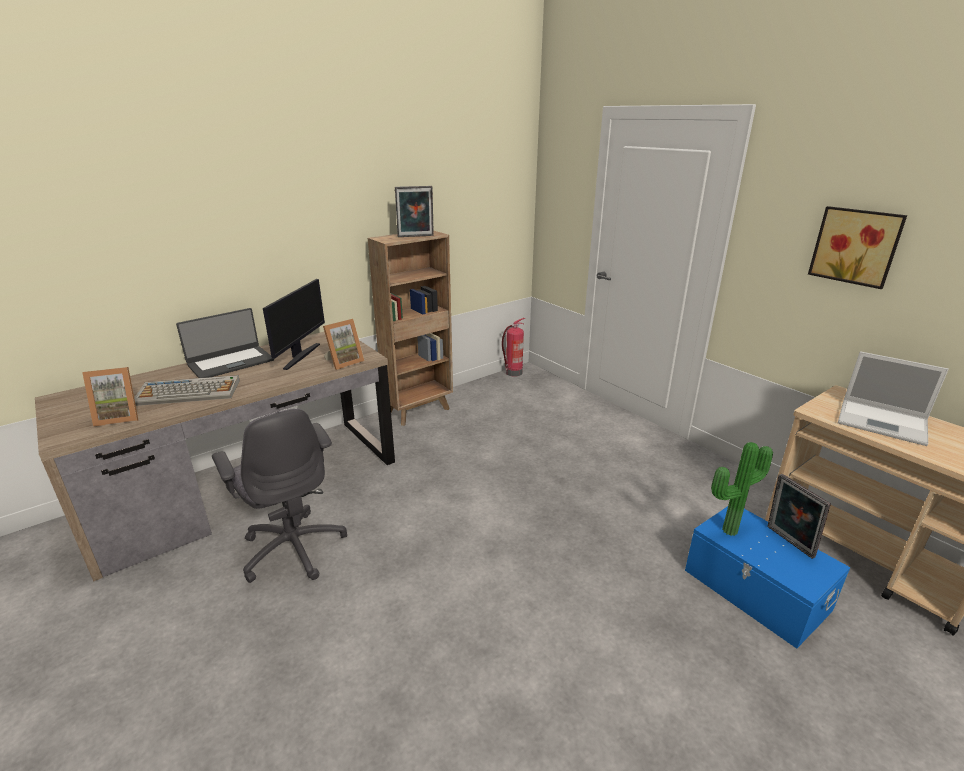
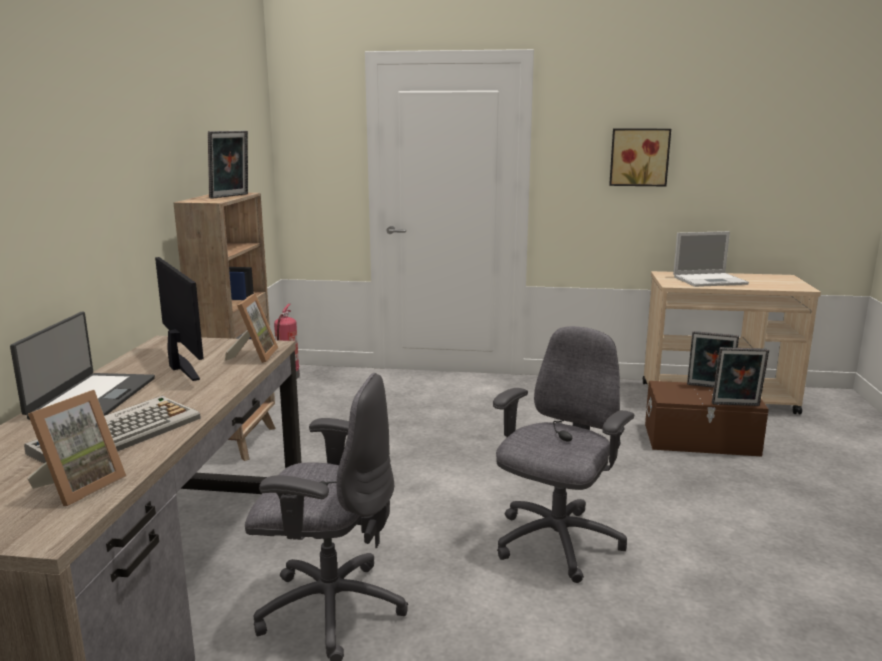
camera: 45 degrees left, 10 degrees down
(466, 597) = (556, 543): none -> grey office chair
(727, 529) = (672, 394): potted plant -> none
(755, 591) = (701, 440): blue storage box -> brown storage box
(778, 578) = (736, 405): none -> picture frame

